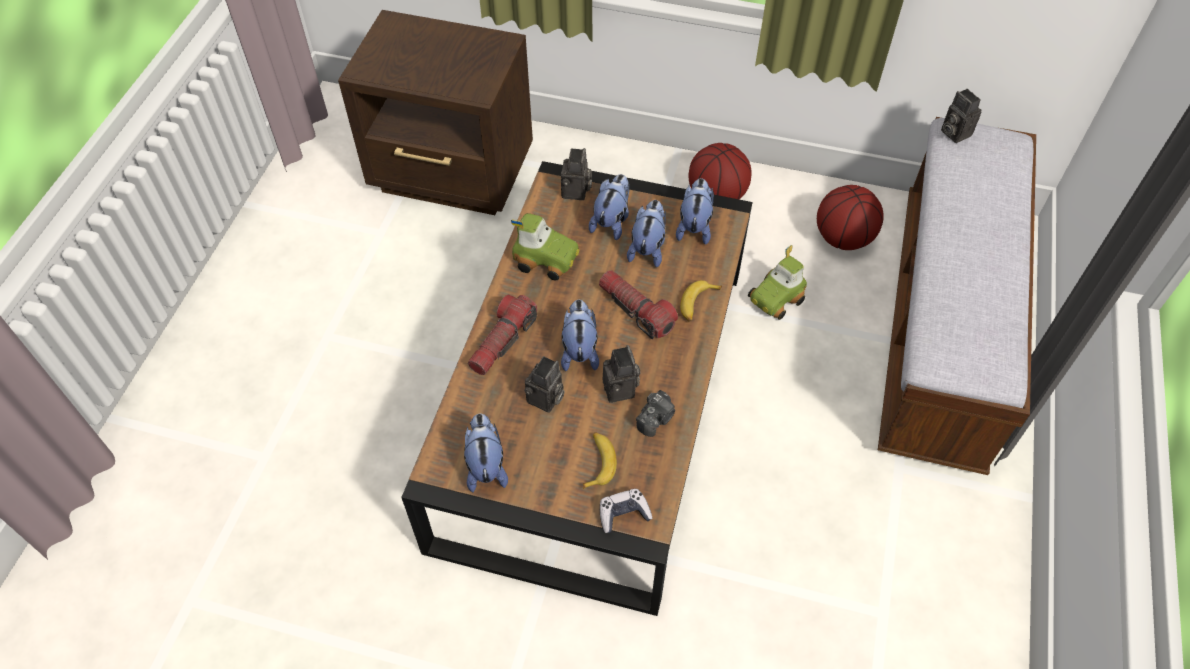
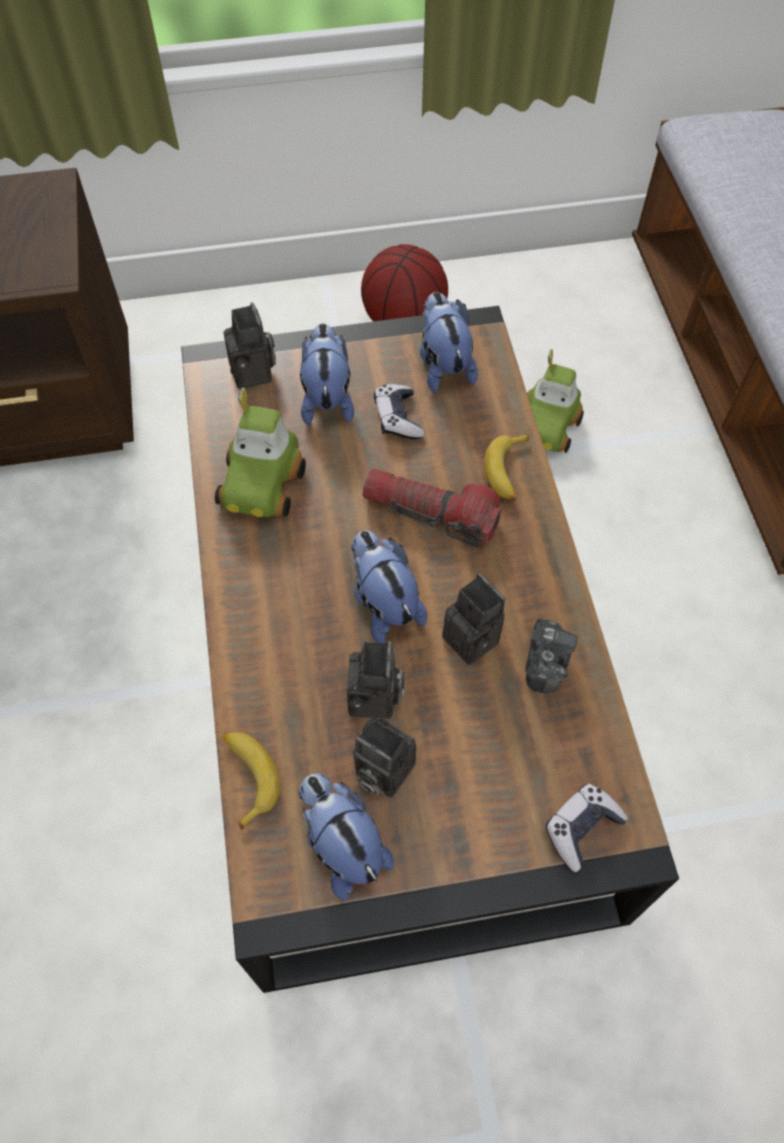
camera: 25 degrees left, 5 degrees up
(502, 341) = (264, 636): flashlight -> none
(546, 258) = (263, 485): toy car -> toy car turned 105 degrees clockwise
(598, 462) = (502, 764): banana -> banana (246, 776)
(648, 248) = (398, 418): plush toy -> game controller
(843, 238) = (584, 321): basketball -> none
(953, 132) = (699, 132): camera -> camera (380, 770)

